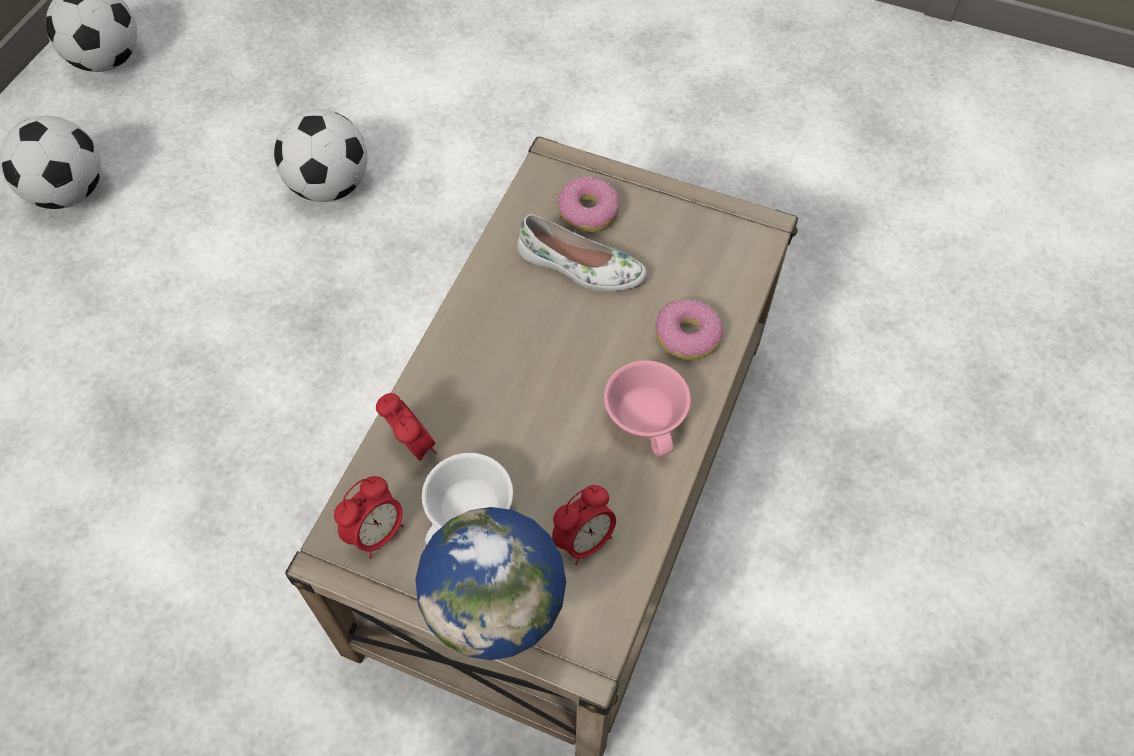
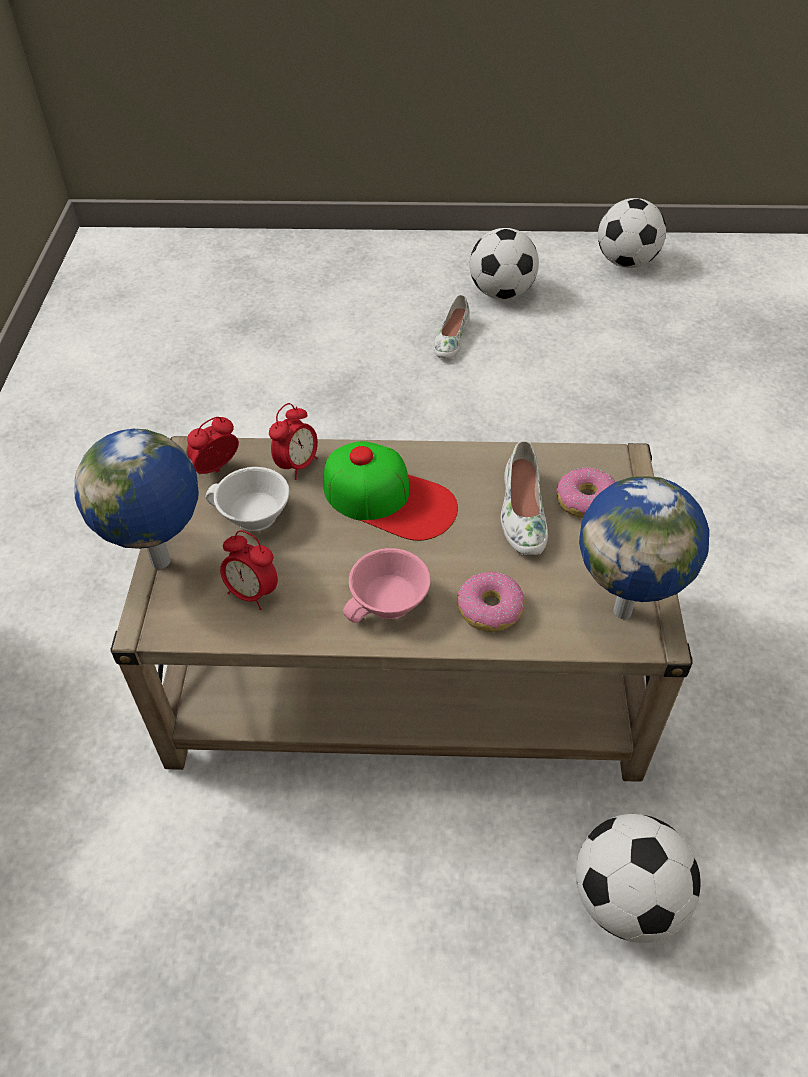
camera: 70 degrees right, 10 degrees down
(112, 272) = (450, 338): none -> white shoe
(330, 185) = (603, 415): football -> football (627, 898)
(376, 533) = (217, 470): alarm clock -> alarm clock turned 120 degrees clockwise
(507, 372) = (389, 498): none -> cap
(727, 237) = (624, 610): none -> globe

